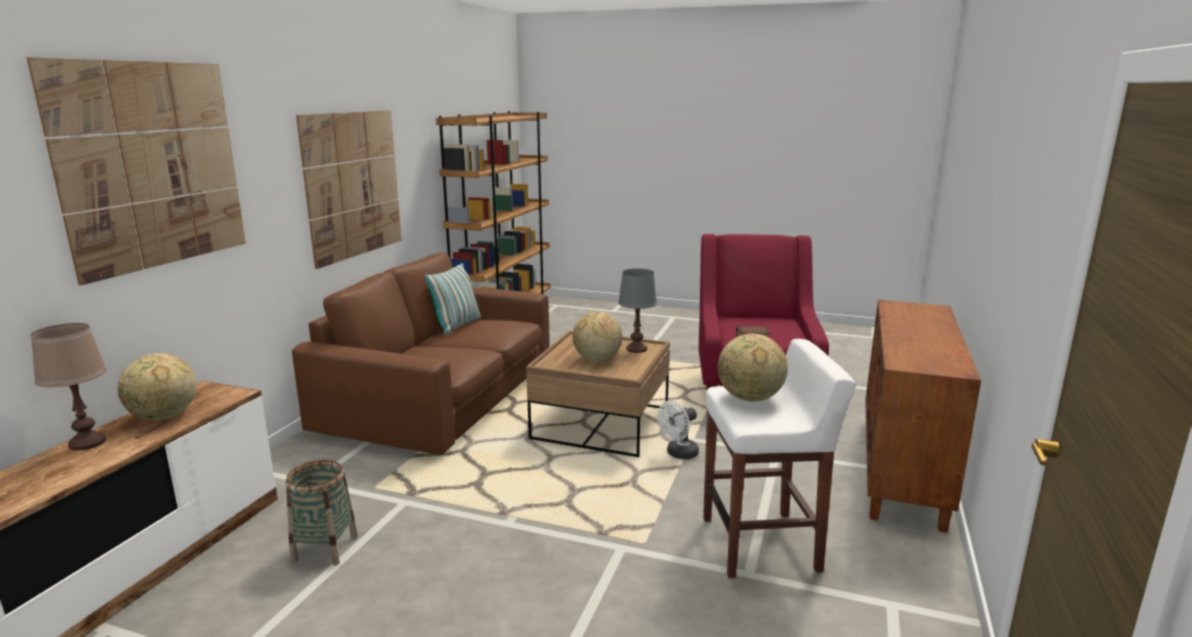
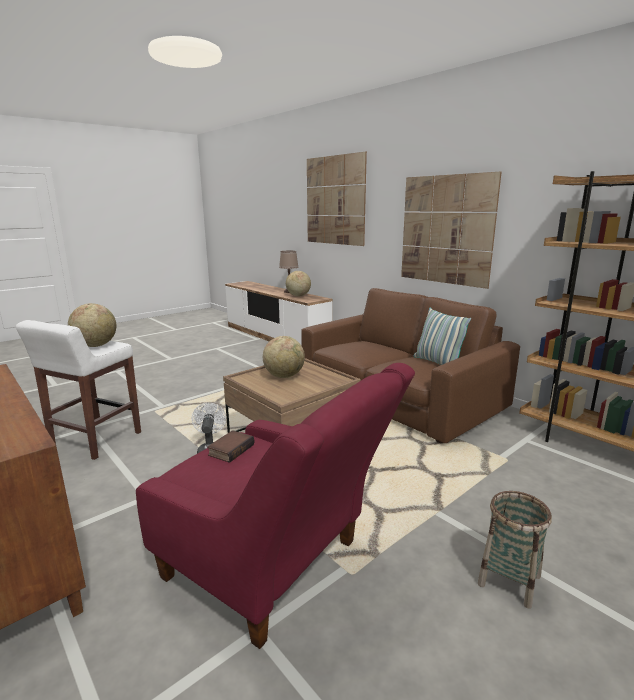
camera: 120 degrees right, 0 degrees up
(325, 548) = (258, 360): basket -> basket (509, 580)
(637, 349) = (286, 393): grey table lamp -> none

